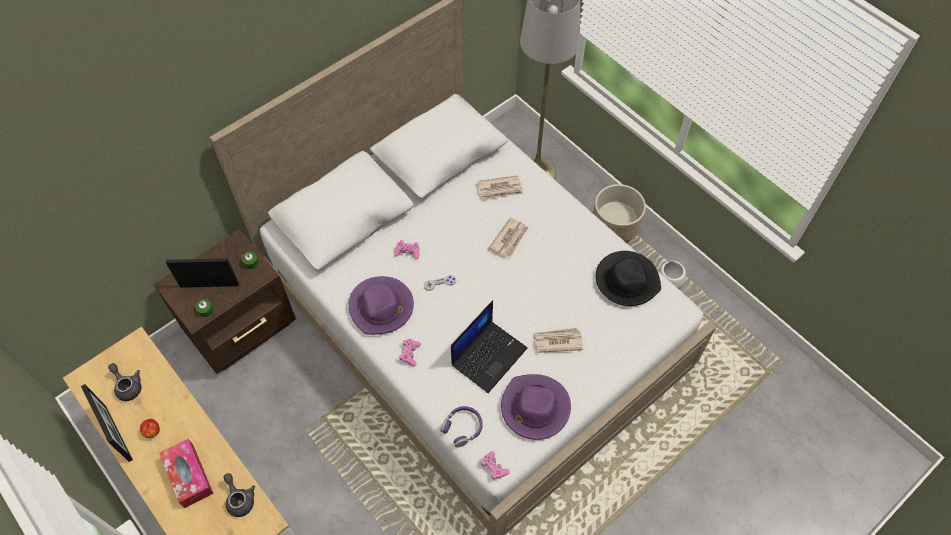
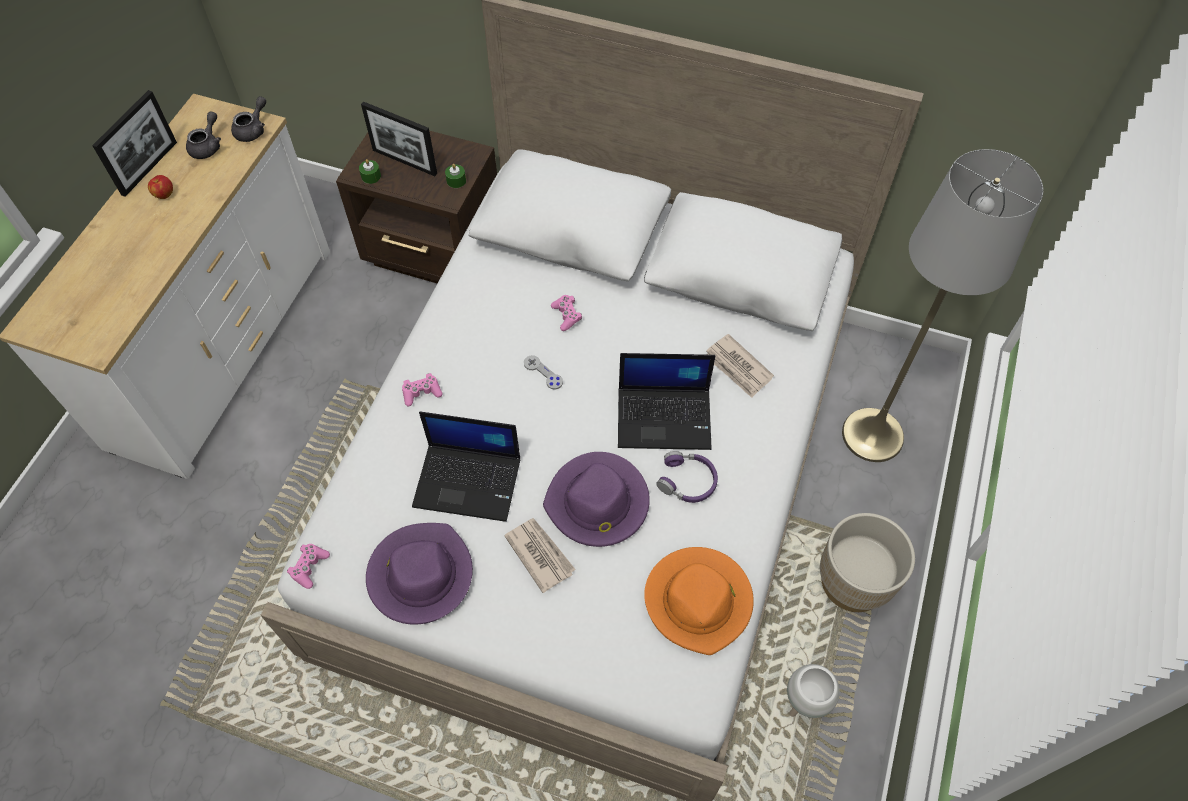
camera: 60 degrees right, 0 degrees up
(189, 476) = (125, 252): tissue box -> none
(209, 285) = (404, 162): picture frame -> picture frame turned 150 degrees clockwise
(240, 499) = (116, 310): grey teapot -> grey teapot (253, 130)
(381, 307) = (469, 330): purple hat -> purple hat (598, 502)
(462, 427) = (348, 503): purple headphones -> purple headphones (687, 481)
(509, 239) = (665, 417): newspaper -> laptop
(627, 280) = (699, 600): black hat -> orange hat

